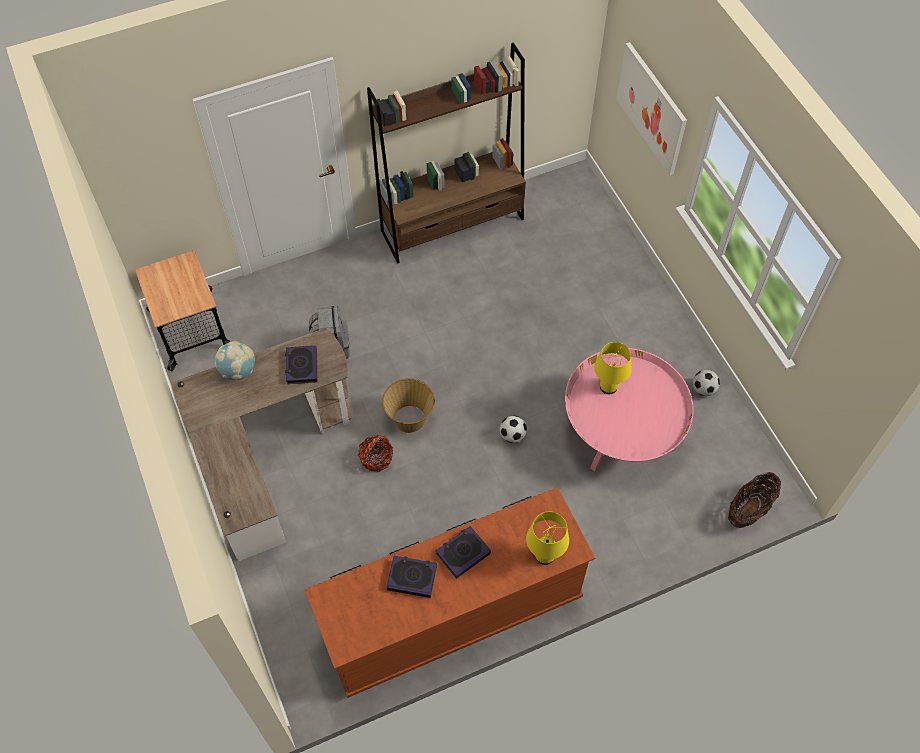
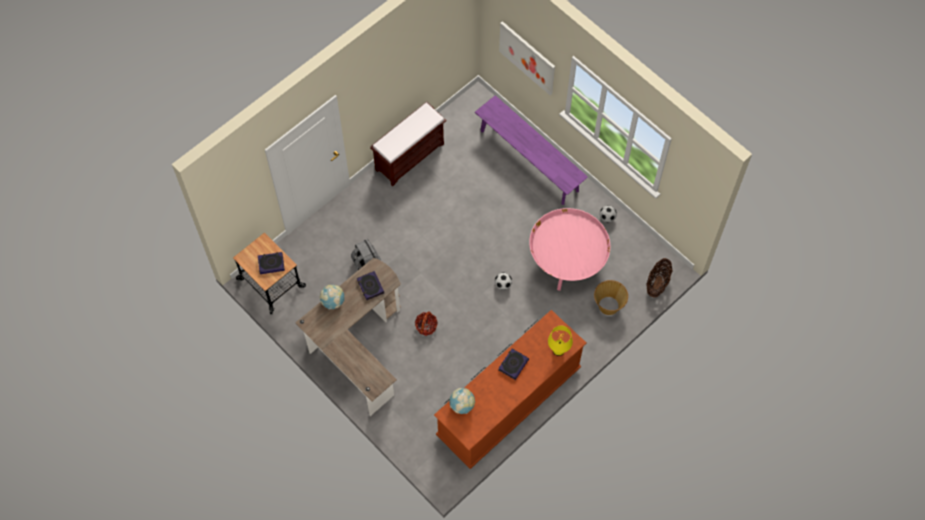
camera: 20 degrees left, 5 degrees up
(355, 590) = (462, 405): none -> globe
(409, 418) = (436, 295): basket -> basket (608, 305)
(412, 577) = (490, 387): book -> book (271, 264)
(453, 225) = (410, 156): brown bookcase -> brown bench
(608, 387) = (554, 237): yellow table lamp -> none
(617, 278) = (529, 160): none -> purple bench

